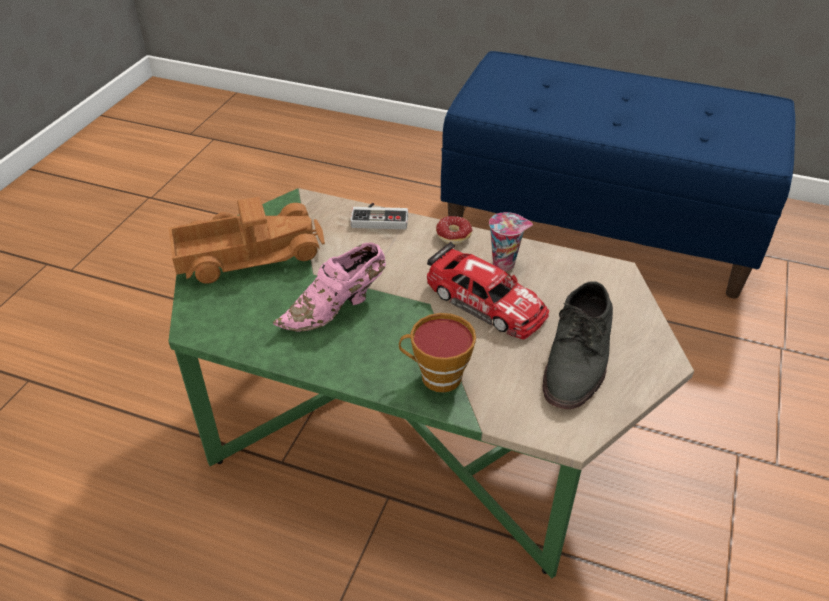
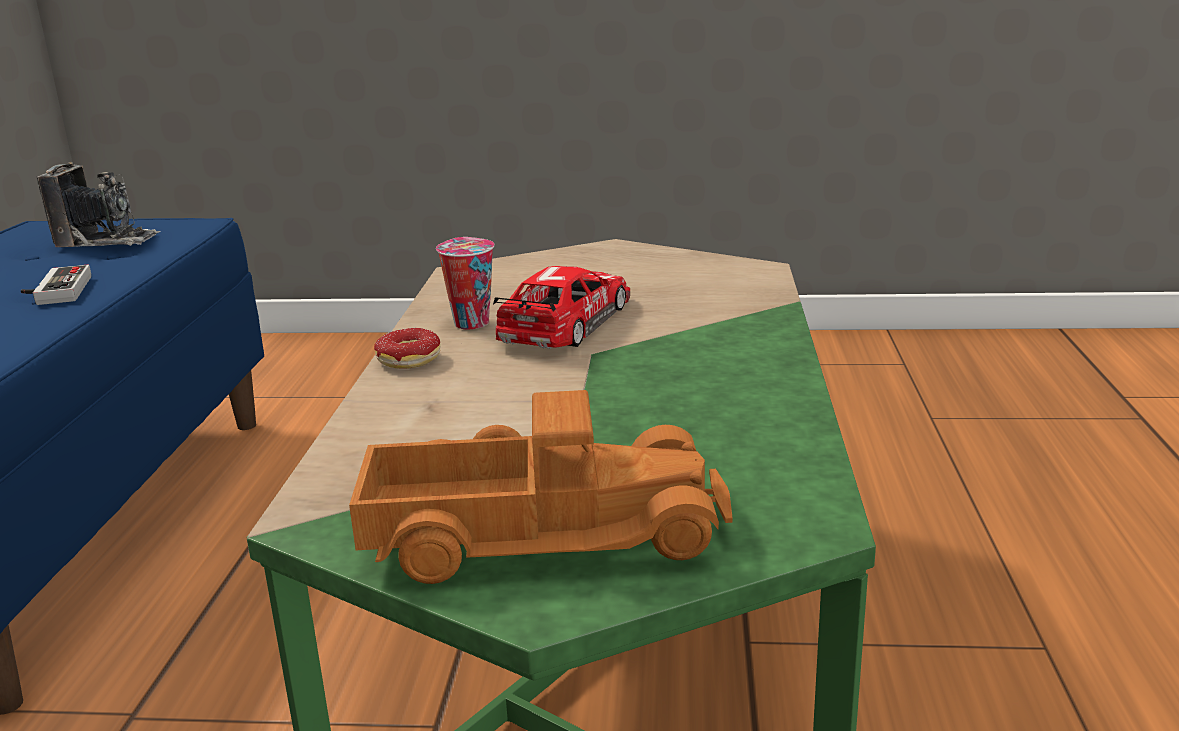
camera: 105 degrees left, 20 degrees down
(248, 253) = (542, 530): toy truck -> toy truck turned 120 degrees clockwise
(336, 308) = (652, 410): pink shoe -> none
(380, 218) = (366, 423): game controller -> game controller (55, 291)
(436, 377) = (737, 329): cup -> none
(579, 356) = (635, 274): grey shoe -> none
(729, 130) = (107, 240): none -> camera

